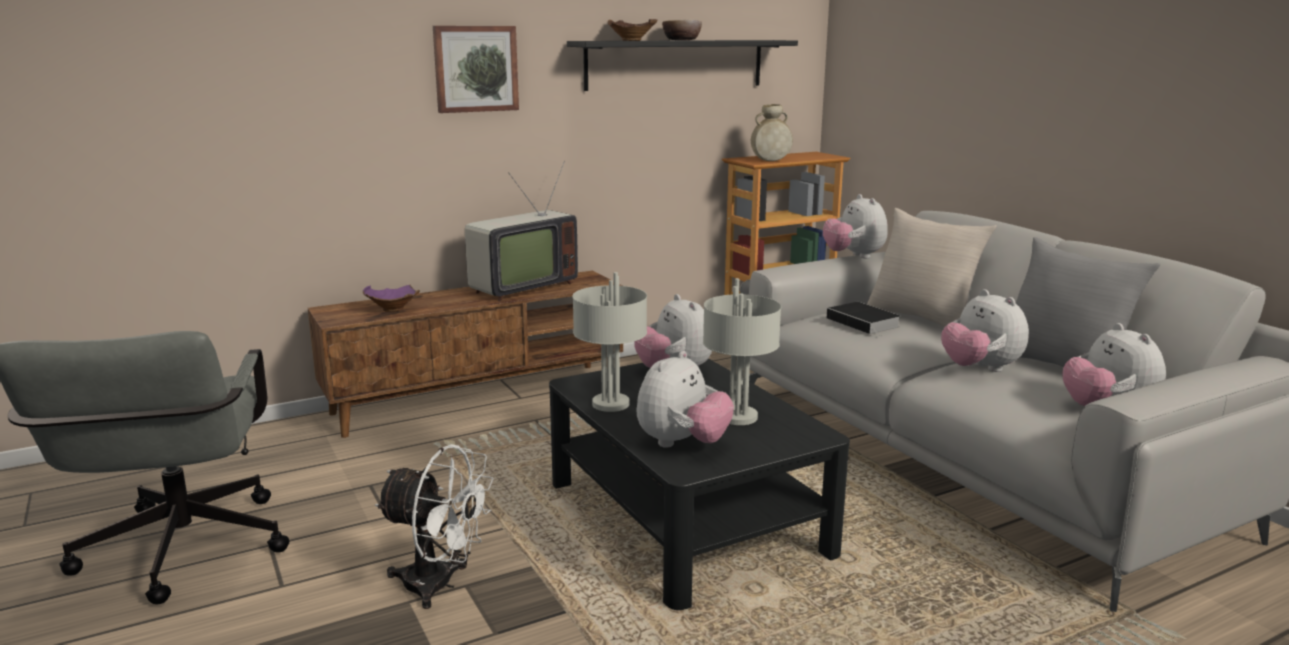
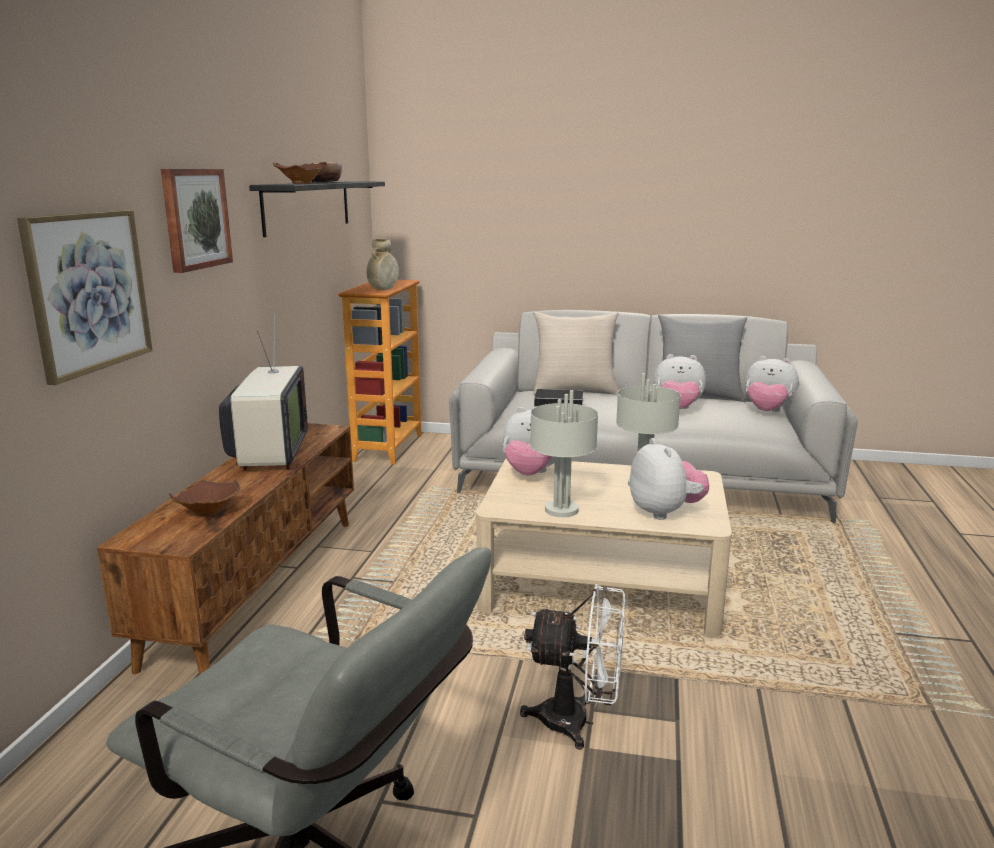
camera: 50 degrees left, 0 degrees up
(330, 118) = (88, 292): none -> picture
(393, 309) = (209, 512): purple bowl -> brown bowl
(440, 585) = (578, 722): white fan -> white fan turned 45 degrees clockwise
(687, 517) = (601, 584): black coffee table -> beige coffee table
(853, 256) = (492, 357): plush toy -> none

